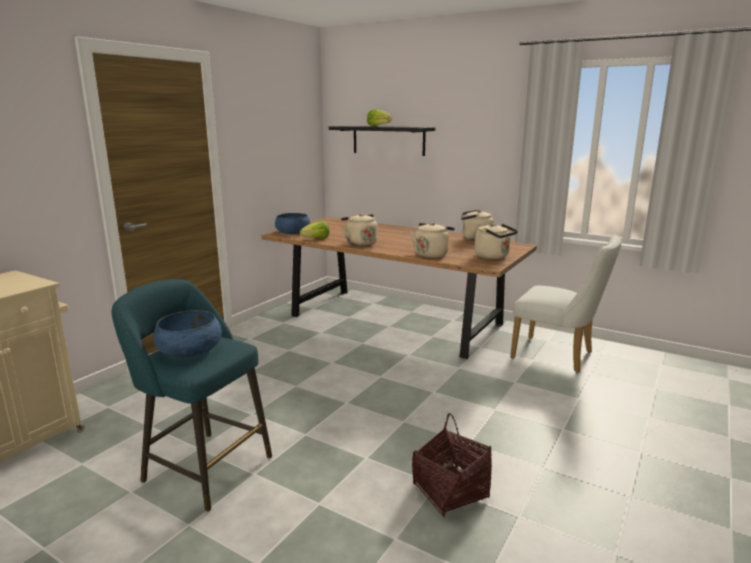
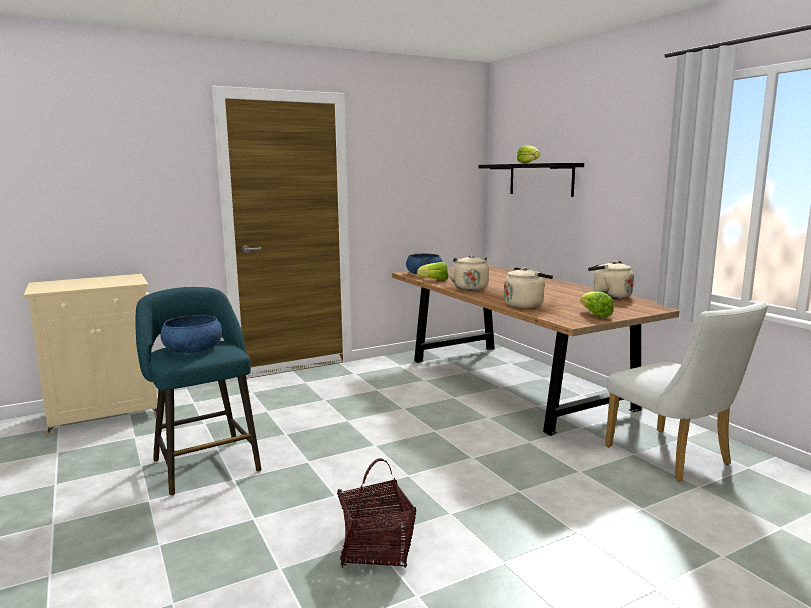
camera: 30 degrees right, 5 degrees down
(493, 256) = (595, 315): beige kettle -> lettuce

